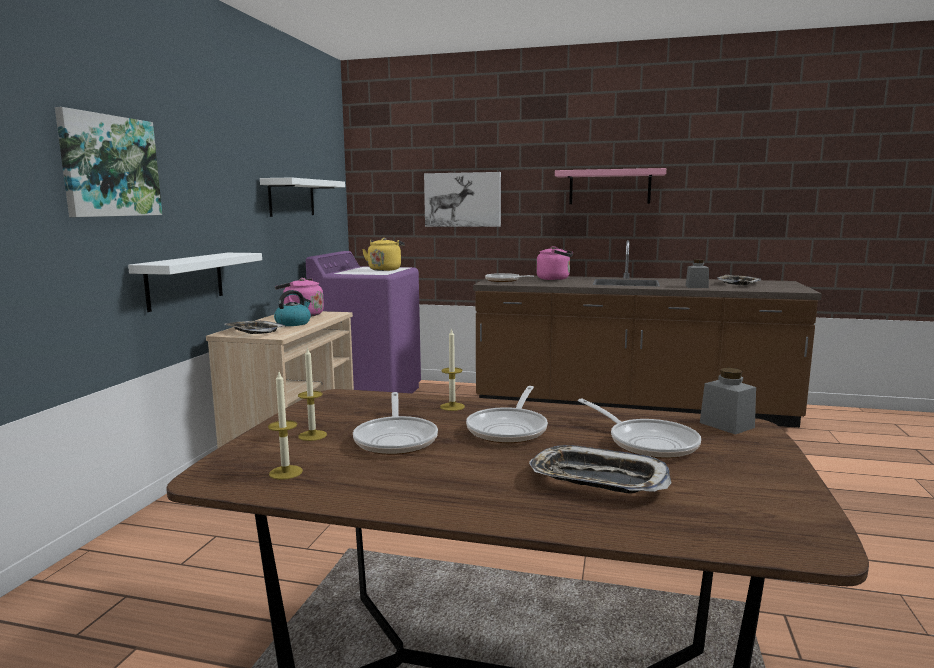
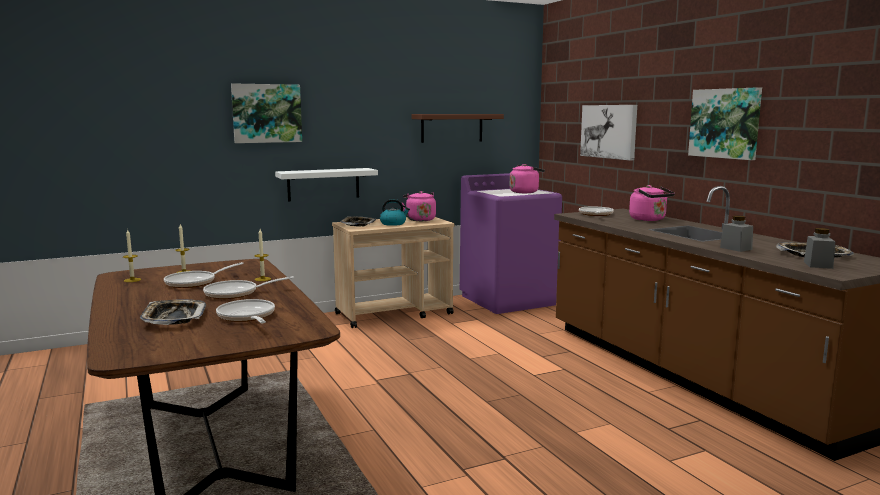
camera: 50 degrees right, 0 degrees up
(291, 198) = (452, 128): white shelf -> brown shelf
(385, 269) = (525, 192): yellow kettle -> pink kettle
(609, 187) = (725, 123): pink shelf -> picture
(647, 442) = (247, 317): frying pan -> frying pan turned 135 degrees clockwise
(726, 425) = (309, 326): grey jar -> grey jar (818, 265)

